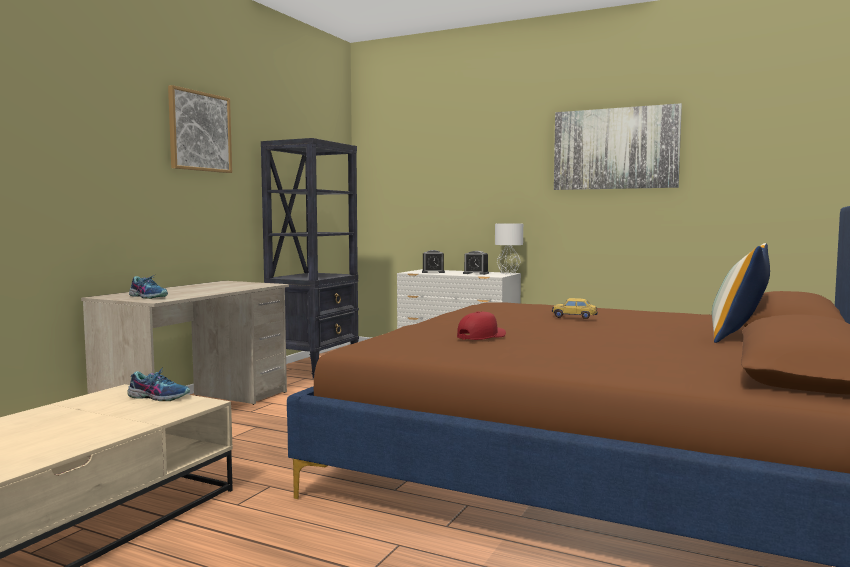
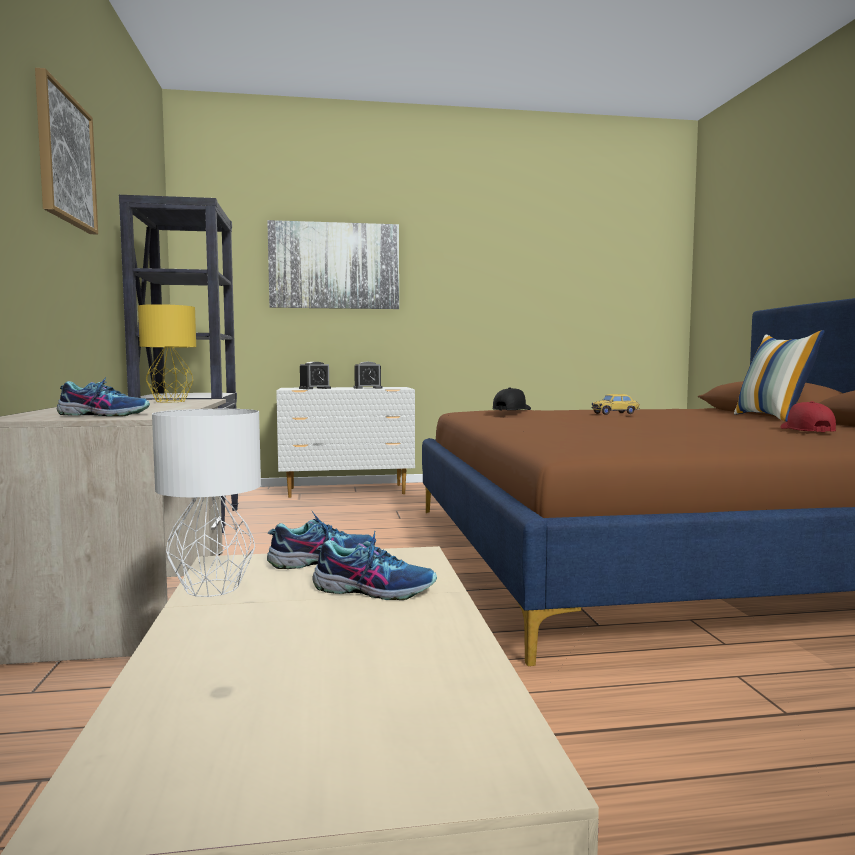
camera: 35 degrees left, 0 degrees up
(131, 415) = (374, 589): none -> shoe
(244, 285) = (171, 401): none -> yellow table lamp
(481, 336) = (628, 431): red cap -> red cap (806, 430)
(505, 305) = (511, 410): none -> black cap
(508, 273) = (399, 387): white table lamp -> white table lamp (210, 588)
(615, 149) = (501, 255): picture -> picture (334, 266)

